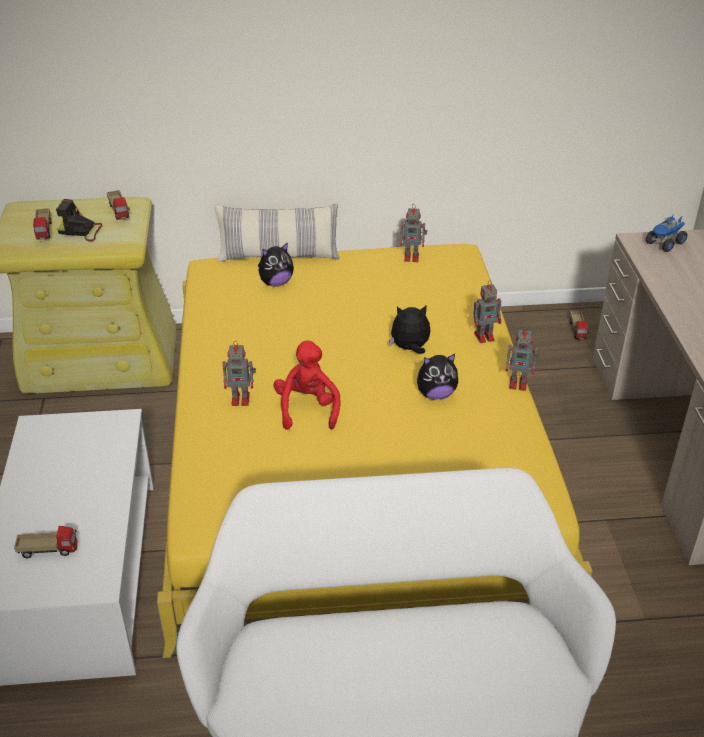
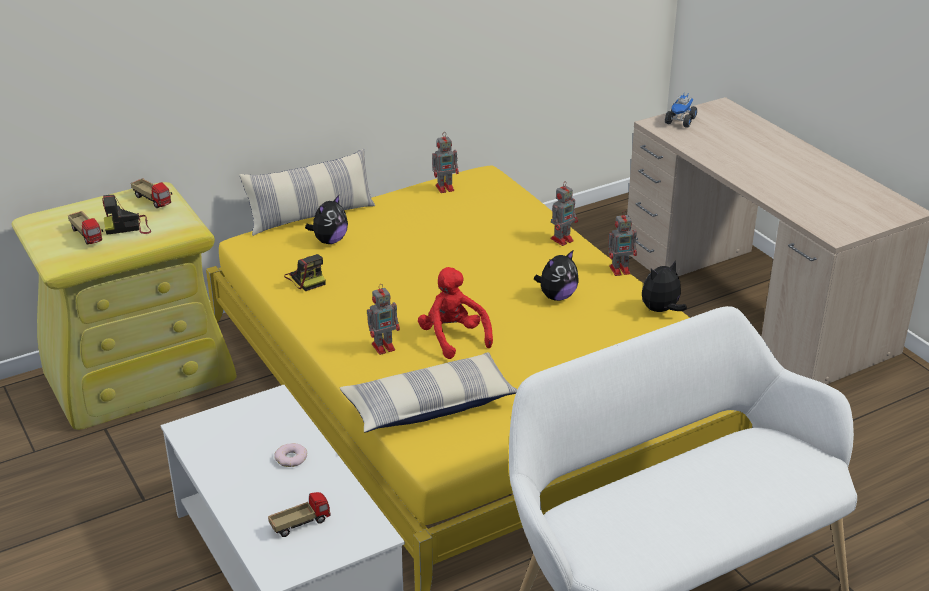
camera: 25 degrees left, 5 degrees down
(91, 482) = (291, 458): none -> donut
(229, 314) = (306, 279): none -> camera
(236, 471) = (429, 405): none -> pillow
(410, 349) = (505, 265): plush toy -> plush toy (661, 311)
(577, 330) = (595, 231): toy truck -> none

